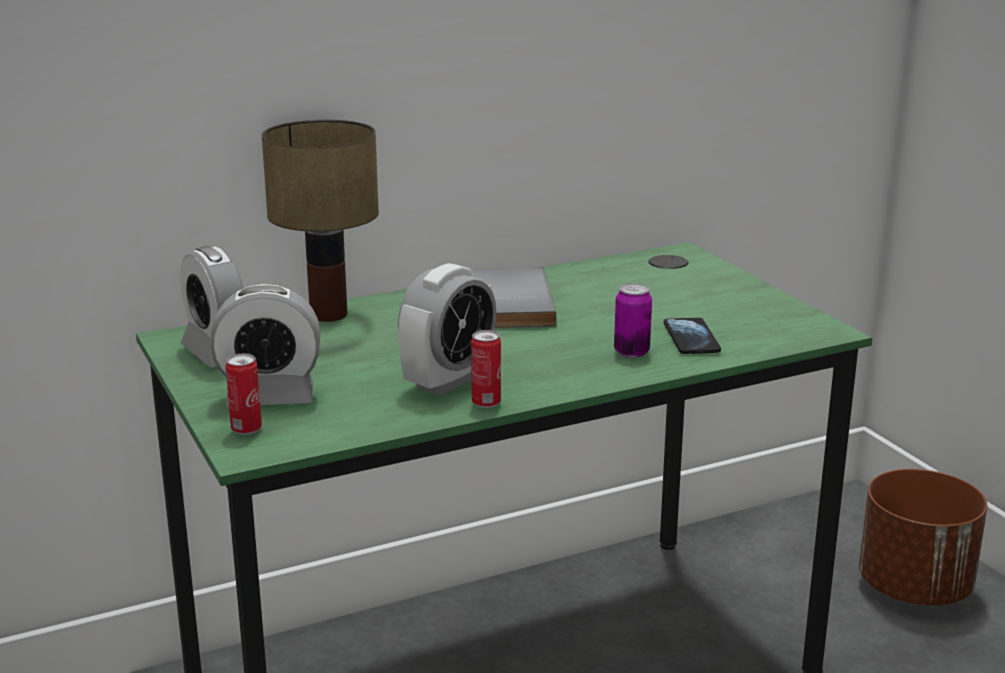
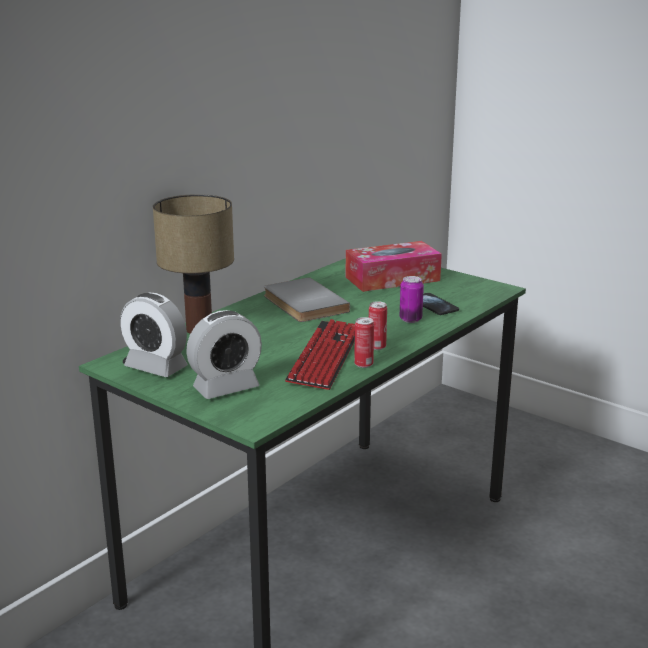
camera: 25 degrees left, 0 degrees up
(246, 429) = (236, 411): can -> can (377, 347)
(448, 381) = (325, 356): alarm clock -> keyboard
(675, 290) = (392, 279): none -> tissue box
(914, 588) = (513, 438): brown planter -> none

